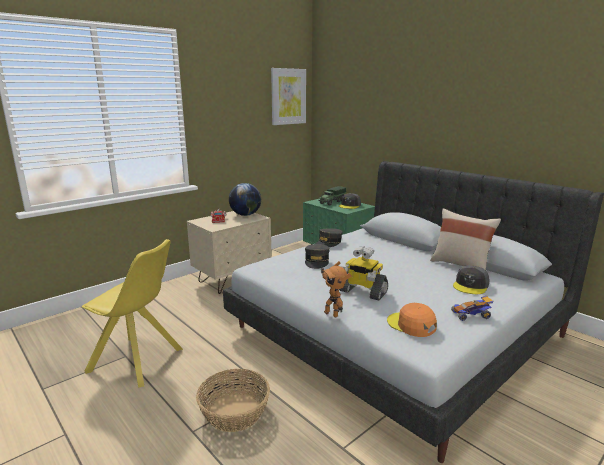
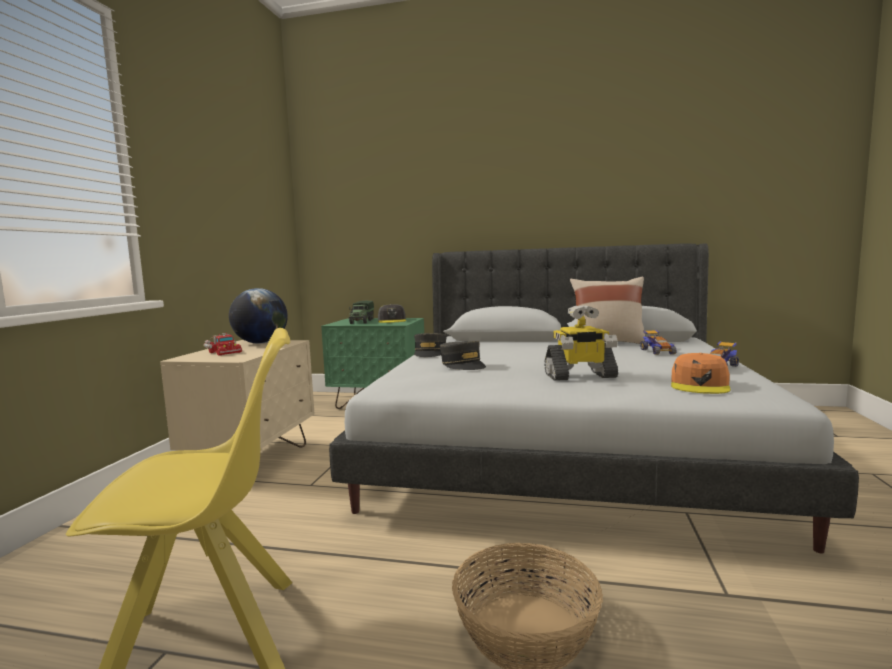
camera: 35 degrees left, 10 degrees down
(288, 96) = (269, 176): picture -> none
(332, 314) = (602, 399): toy robot -> none
(411, 325) = (700, 385): orange cap -> orange cap turned 75 degrees counterclockwise
(471, 285) = (657, 351): grey cap -> toy car

